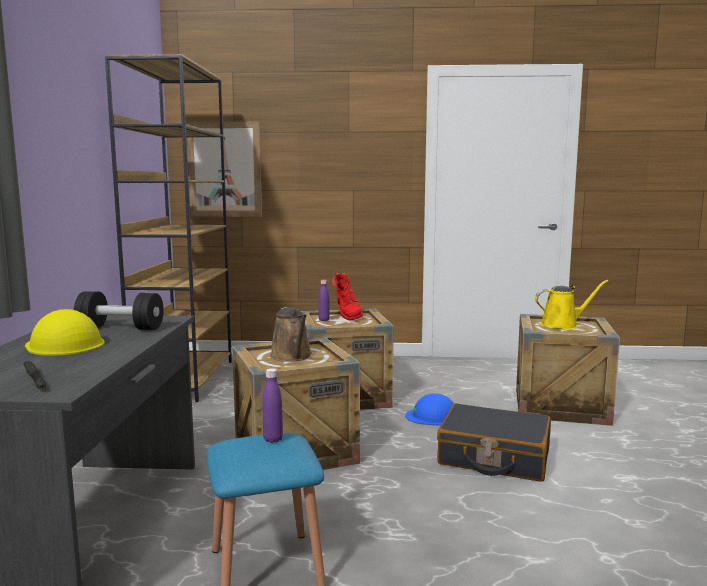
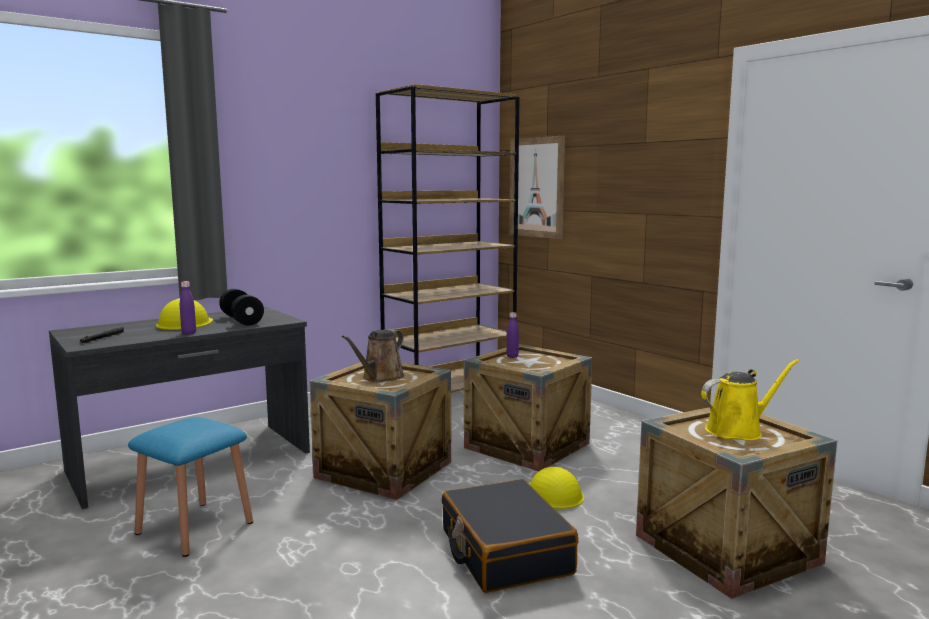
camera: 50 degrees right, 0 degrees up
(273, 439) = (203, 425): purple bottle -> purple bottle (189, 333)
(347, 316) = (545, 358): red boot -> none
(432, 416) = (553, 494): blue hard hat -> yellow hard hat
(562, 325) = (738, 430): yellow watering can -> yellow watering can turned 60 degrees counterclockwise

